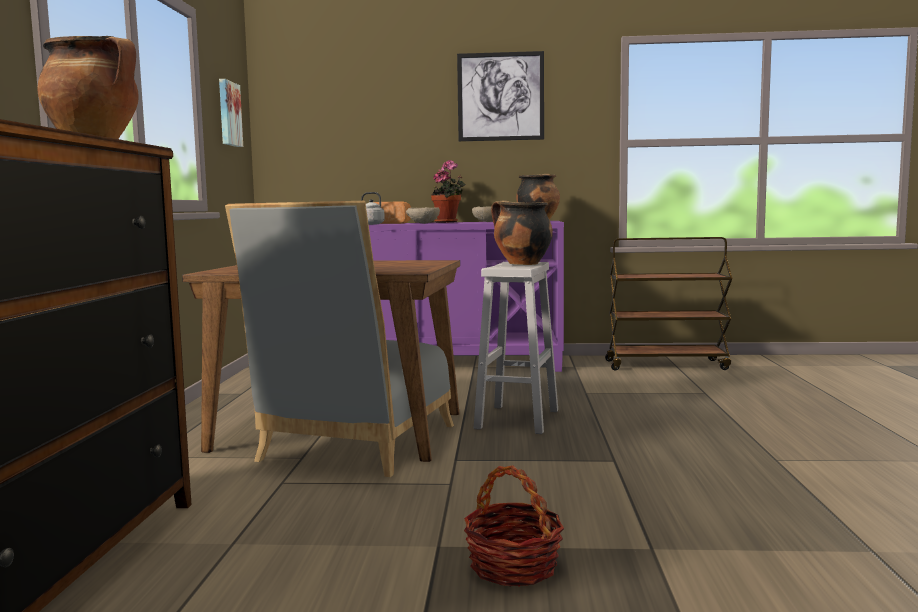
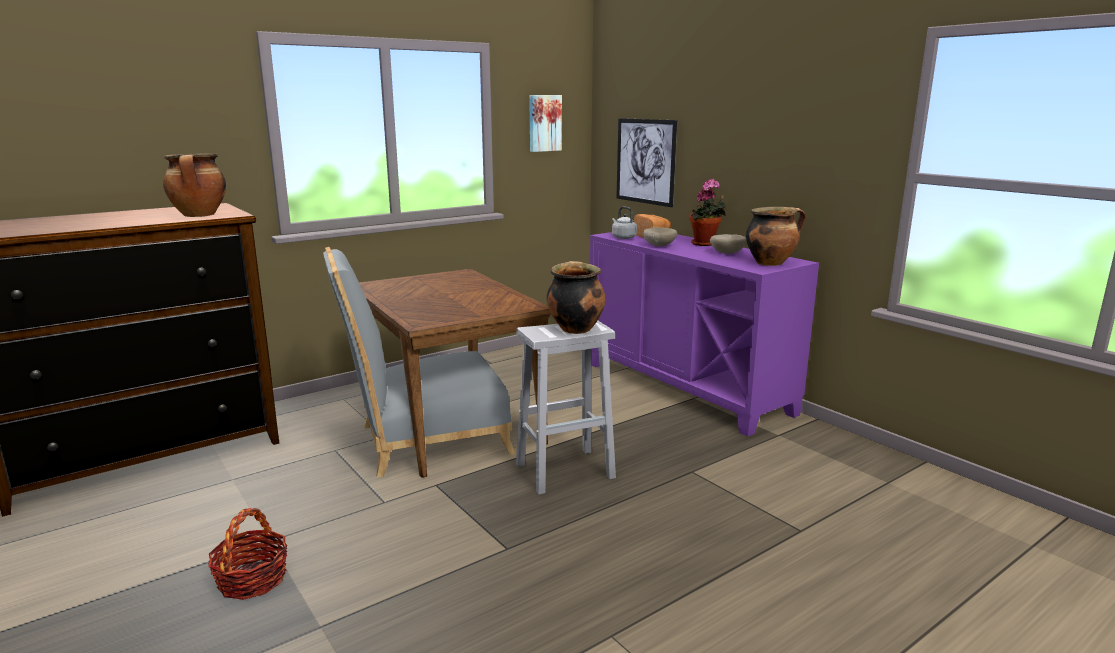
camera: 50 degrees right, 10 degrees up
(500, 96) = (780, 107): picture -> picture (645, 161)
(666, 365) = (881, 476): brown cart -> none

